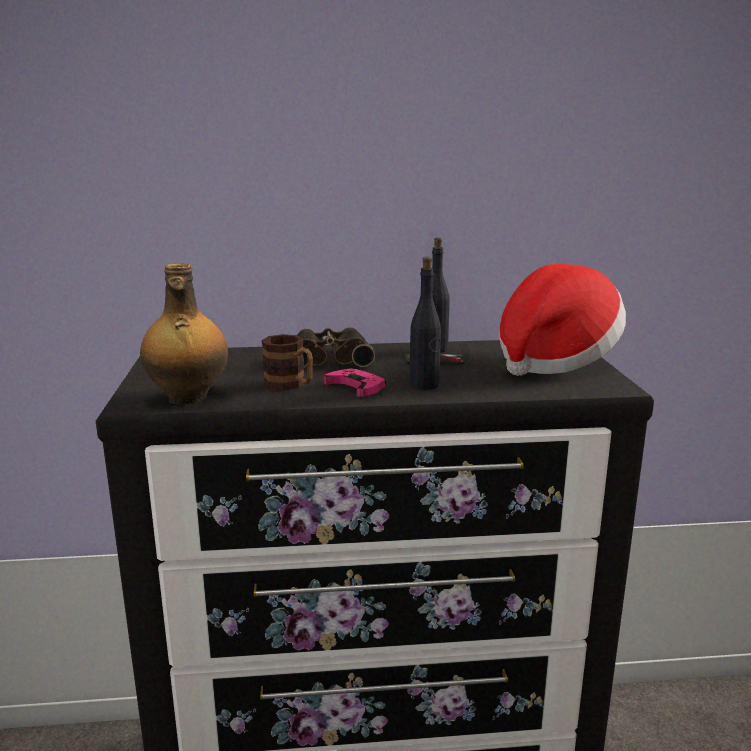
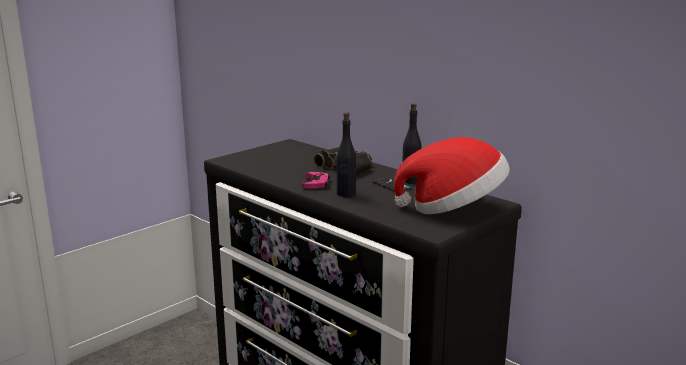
camera: 50 degrees right, 0 degrees up
(187, 398) = (245, 164): bottle -> none
(290, 385) = (294, 173): mug -> none

